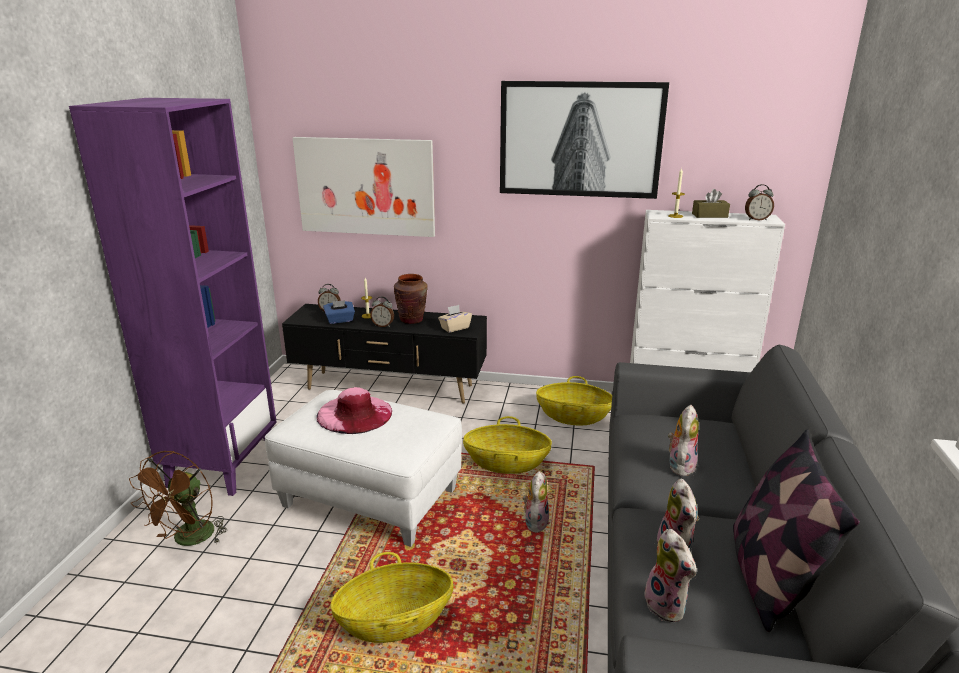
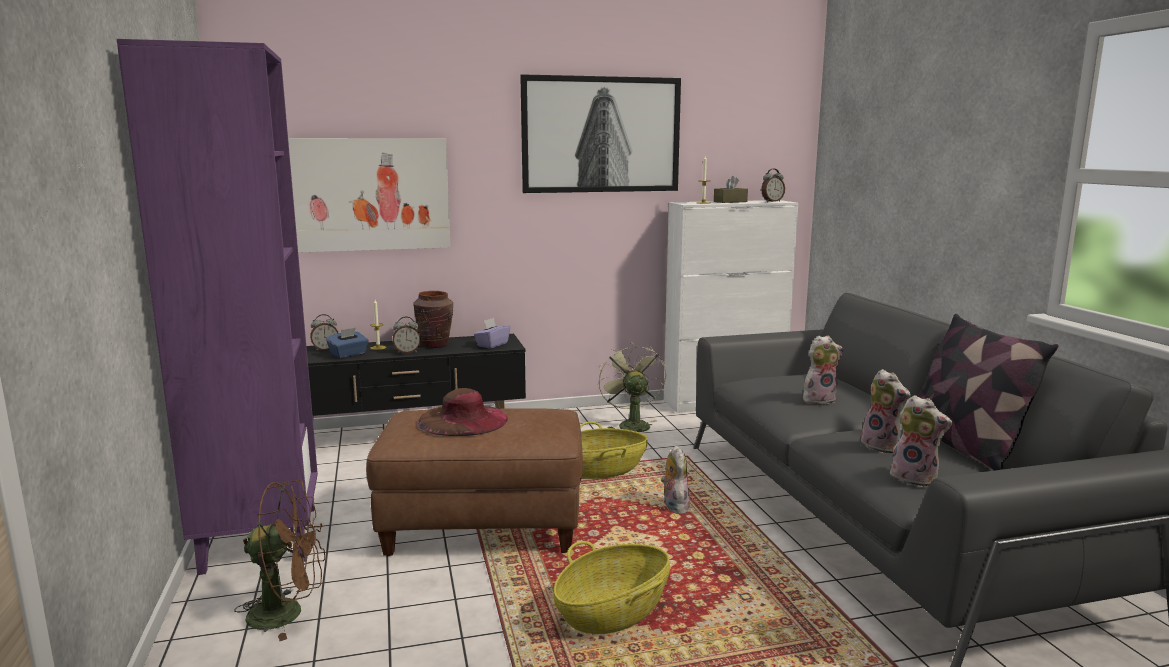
camera: 25 degrees left, 10 degrees down
(189, 540) = (288, 613): brown fan -> brown fan turned 90 degrees counterclockwise
(354, 414) = (463, 420): pink hat -> brown hat
(372, 498) = (484, 526): white ottoman -> brown ottoman
(455, 328) = (492, 345): beige tissue box -> purple tissue box
(574, 416) = (630, 425): basket -> green fan
(680, 465) = (819, 399): plush toy -> plush toy turned 75 degrees clockwise

